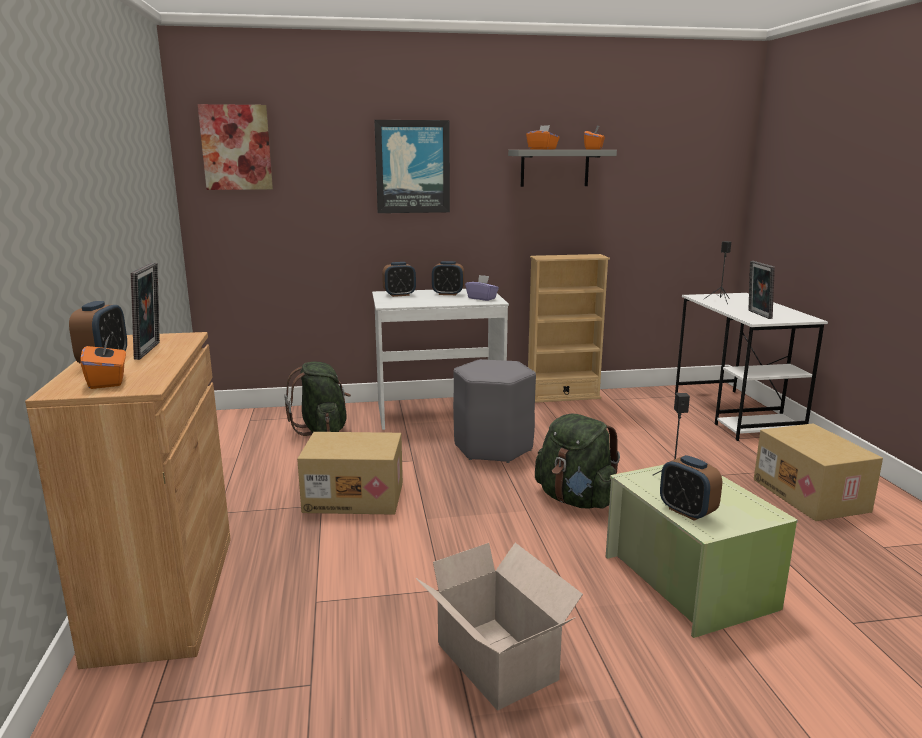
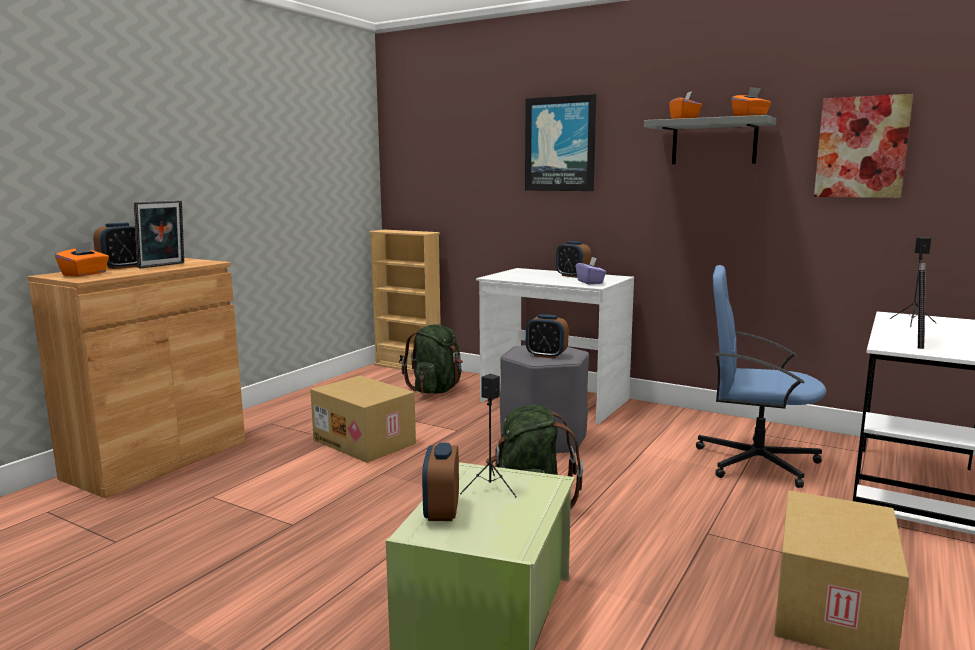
camera: 40 degrees right, 5 degrees down
(236, 147) = (420, 130): picture -> picture (861, 147)
(399, 295) = (528, 272): alarm clock -> alarm clock (546, 355)
(497, 664) = (221, 590): cardboard box -> none
(563, 396) = (708, 418): beige bookcase -> beige bookcase (408, 367)
(639, 420) = (754, 461): none -> blue office chair

